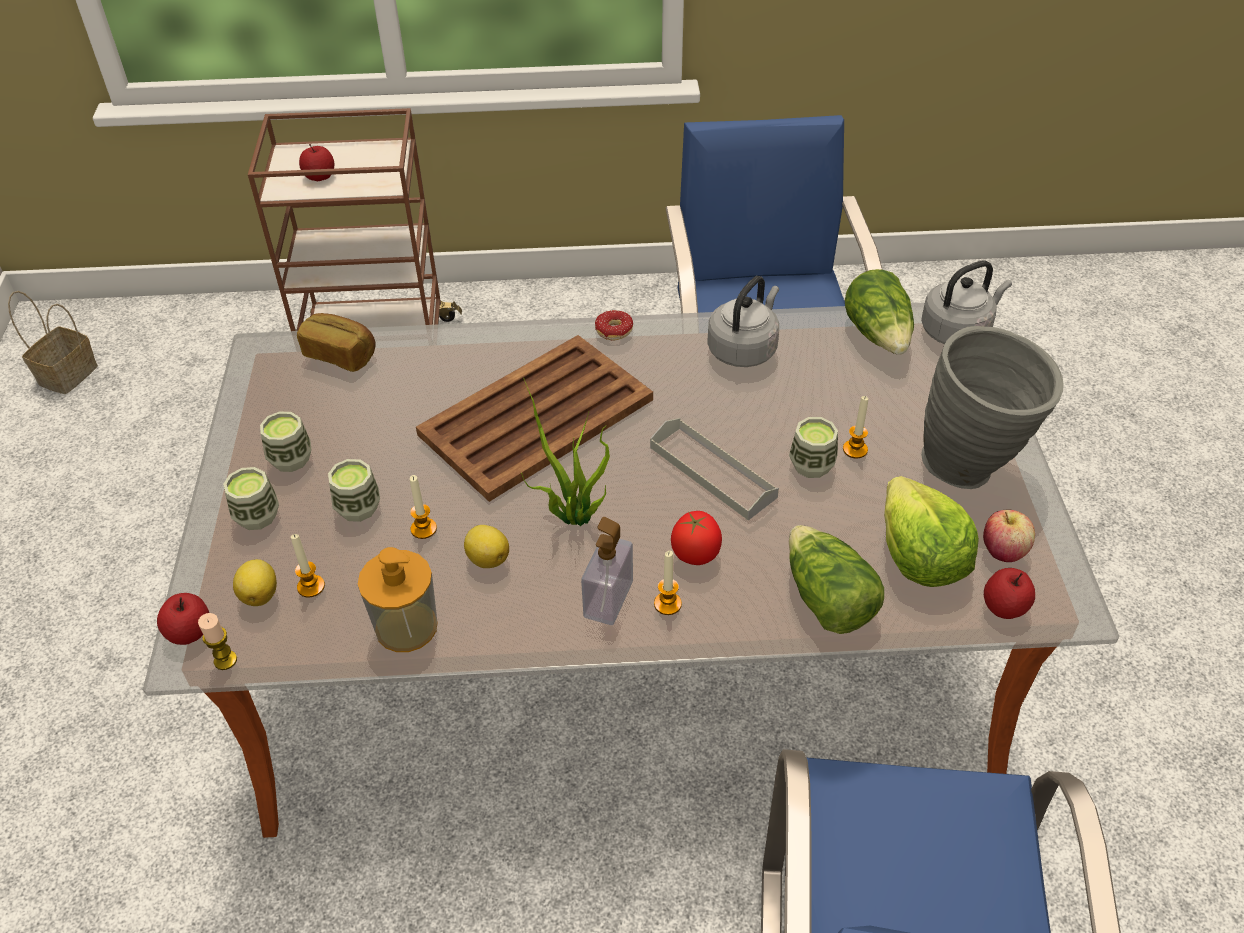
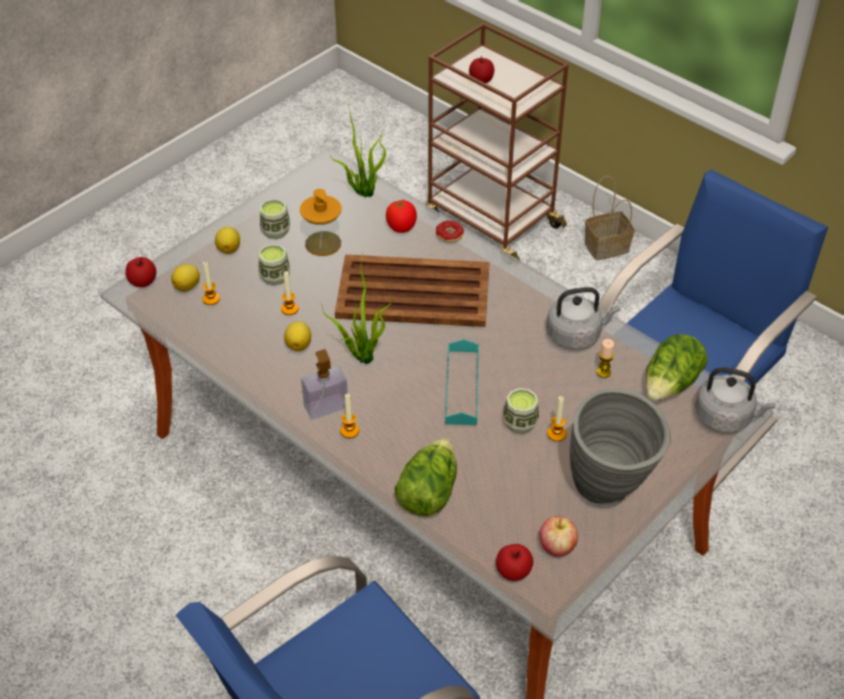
camera: 45 degrees right, 0 degrees up
(68, 373) = (319, 127): basket -> basket (607, 246)
(225, 660) = (141, 305): candle -> candle (603, 372)
(257, 516) = (229, 249): cup -> lemon
(341, 354) = (363, 192): bread -> potted plant
(406, 626) = (226, 348): soap dispenser -> soap dispenser (323, 243)
(616, 335) = (515, 278): donut -> donut (447, 238)
(695, 553) = (396, 419): tomato -> tomato (401, 227)
(712, 472) = (462, 387): grey tray -> turquoise tray
(919, 556) = (507, 512): lettuce -> none

